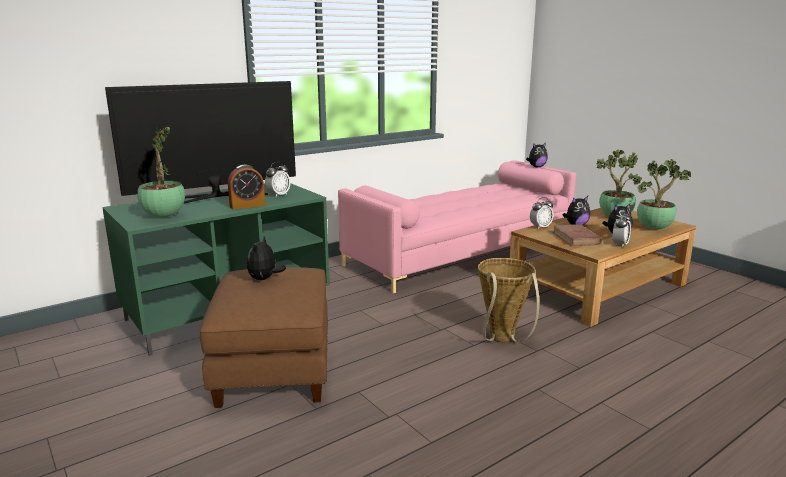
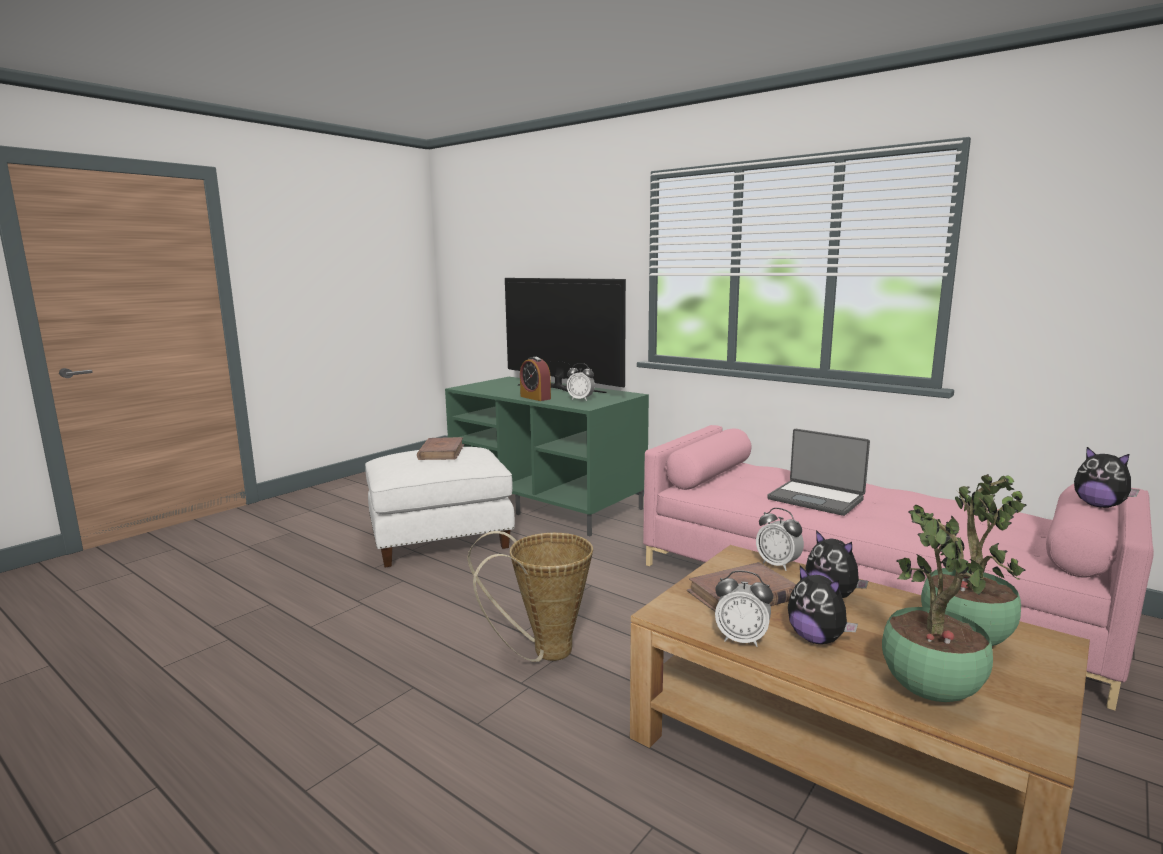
camera: 75 degrees right, 5 degrees down
(164, 216) = (489, 388): potted plant -> none
(264, 279) = (441, 452): plush toy -> brown book
(273, 369) = (441, 539): brown ottoman -> white ottoman
(453, 206) = (816, 499): none -> laptop

